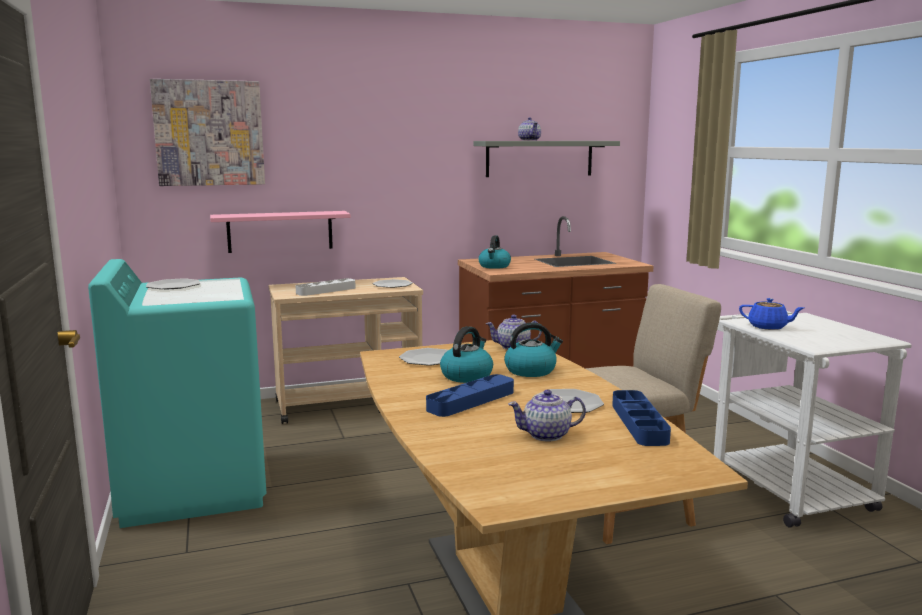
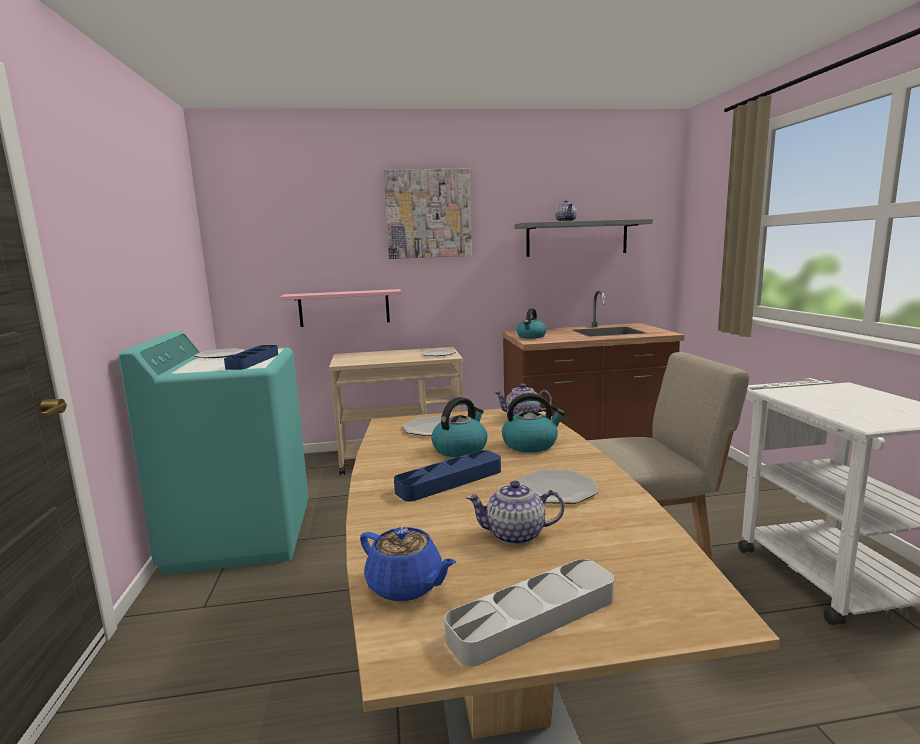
camera: 10 degrees right, 0 degrees up
(209, 133) = (281, 224): picture -> picture (428, 214)
(326, 290) = (378, 359): grey tray -> grey tray (533, 617)
(639, 423) = (636, 522): blue tray -> blue tray (253, 361)
(768, 327) = (806, 399): blue teapot -> blue teapot (406, 586)

